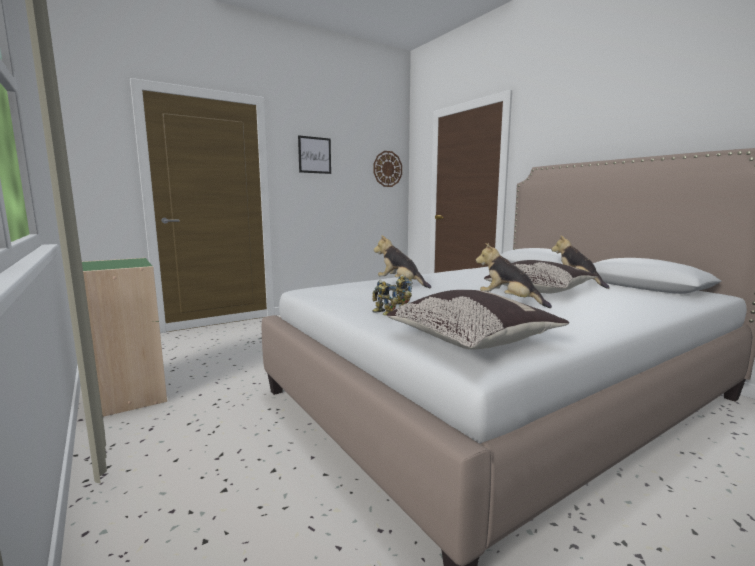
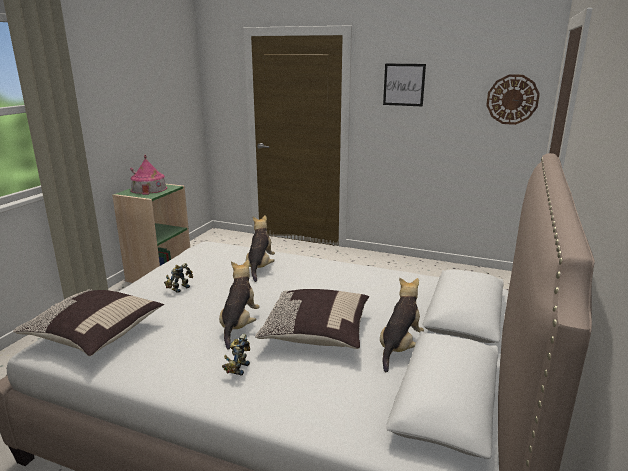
camera: 55 degrees right, 10 degrees up
(107, 263) = (149, 189): none -> toy house
(382, 313) = (149, 289): toy robot -> toy robot (237, 368)

